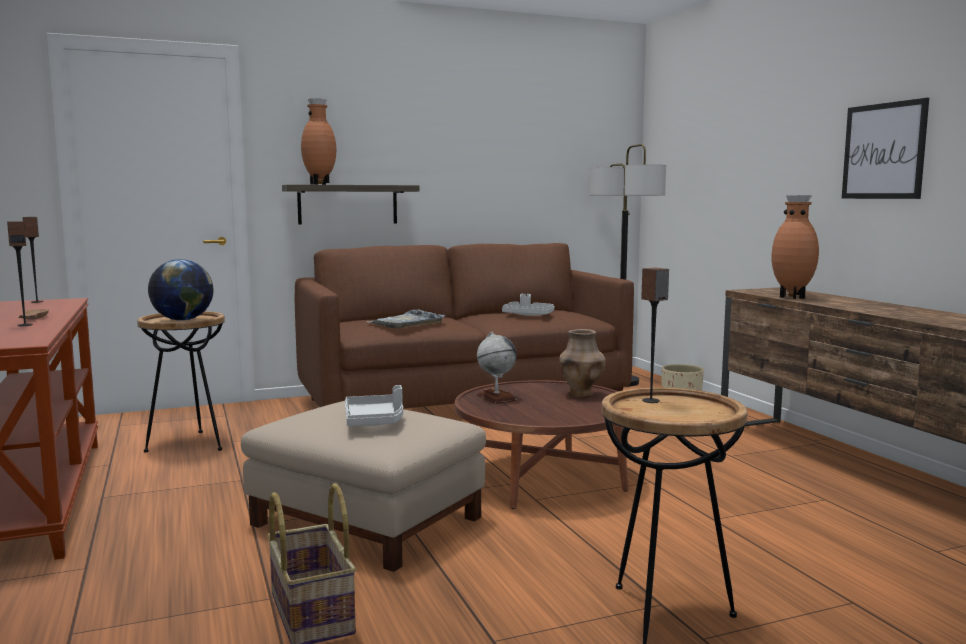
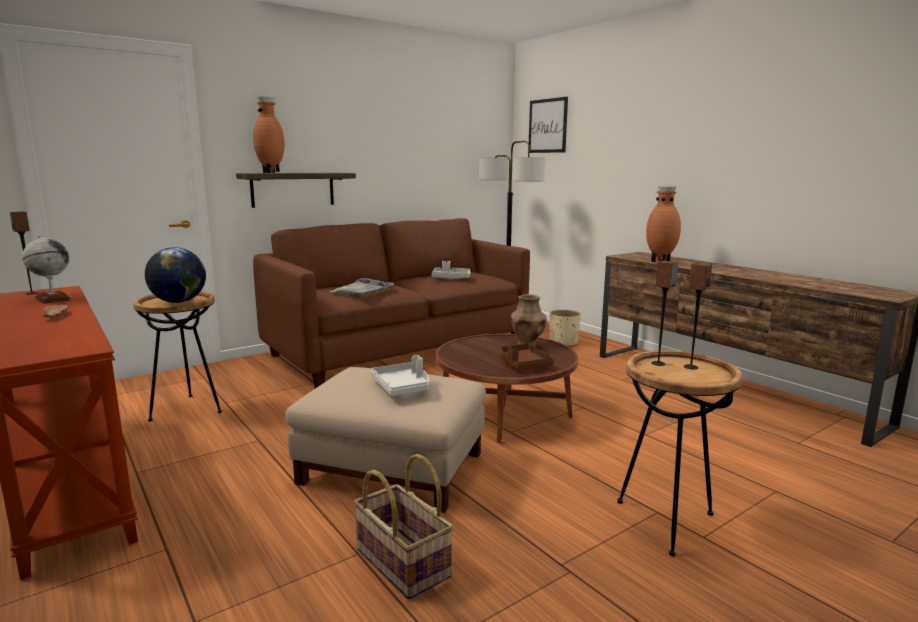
camera: 15 degrees left, 5 degrees up
(25, 325) = (56, 325): speaker -> speaker (690, 367)
(496, 397) = (466, 353): globe -> globe (52, 299)
(555, 413) = (523, 364): none -> brown tray
(883, 151) = (724, 154): picture -> picture (547, 126)

